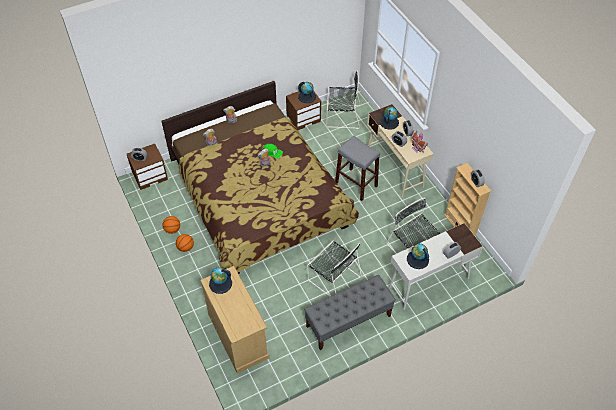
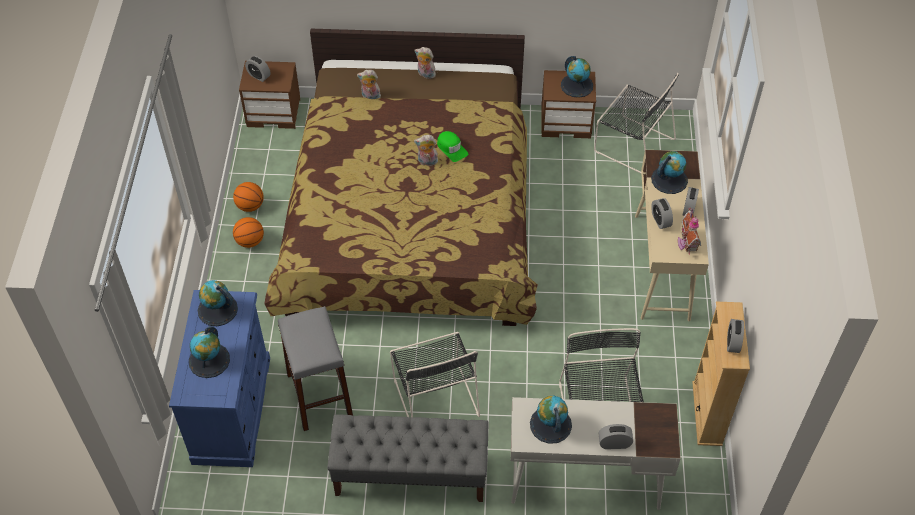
camera: 30 degrees right, 0 degrees up
(235, 310) = (209, 360): none -> globe
(238, 335) = (232, 409): beige dresser -> blue dresser
(356, 184) = (577, 264): grey stool -> grey stool (319, 395)

